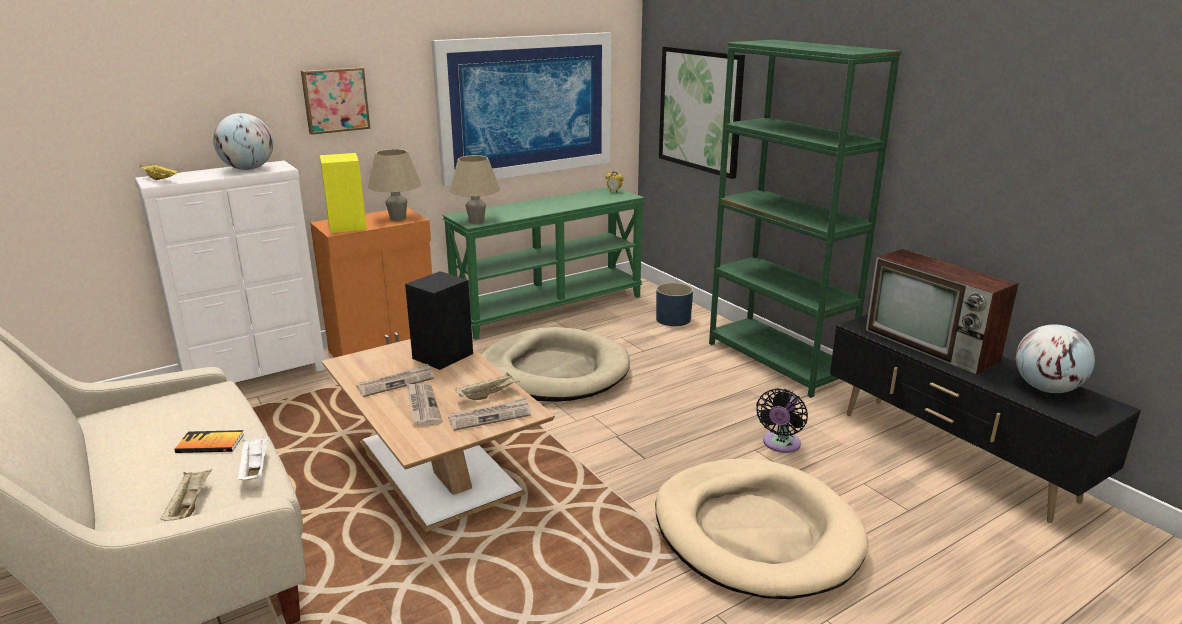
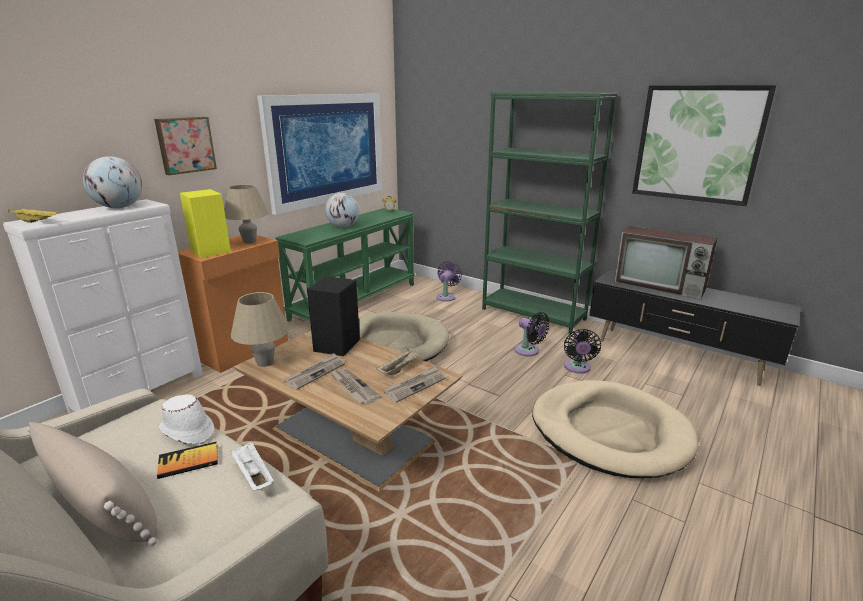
camera: 20 degrees left, 0 degrees up
(120, 466) = (103, 507): none -> beige pillow
(189, 506) = (212, 529): beige tray -> none
(228, 415) = (187, 431): none -> white hat
(476, 221) = (307, 239): beige table lamp -> beige table lamp (265, 362)
(673, 319) = (446, 296): blue planter -> purple fan
(700, 110) = (451, 147): picture -> picture (697, 144)
(729, 410) = (529, 351): none -> black fan
(1046, 389) = (744, 302): globe -> globe (343, 227)

